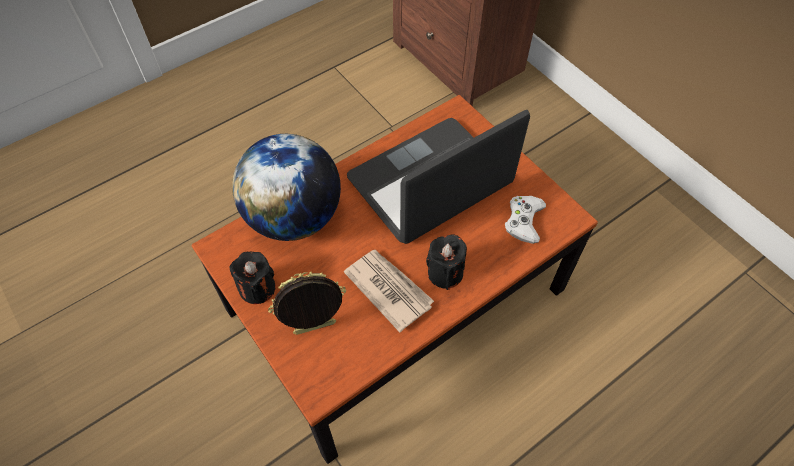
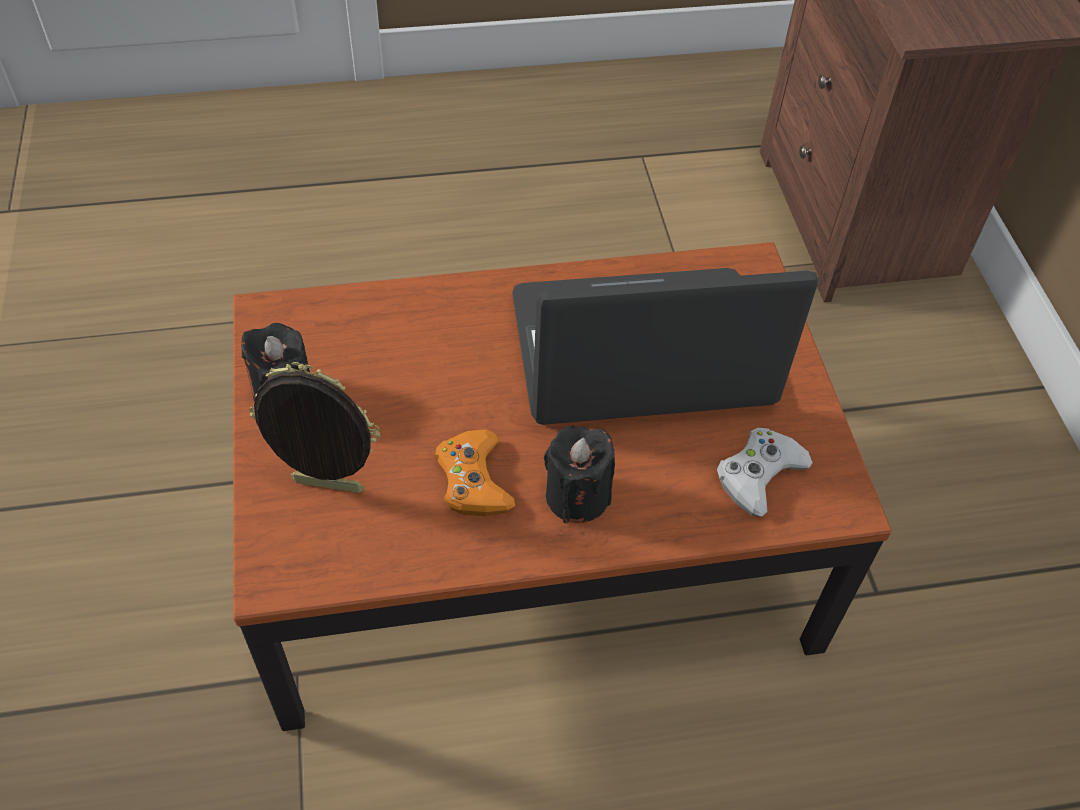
camera: 25 degrees right, 5 degrees down
(294, 217) = (400, 317): globe -> none
(388, 289) = (473, 480): newspaper -> orange game controller

